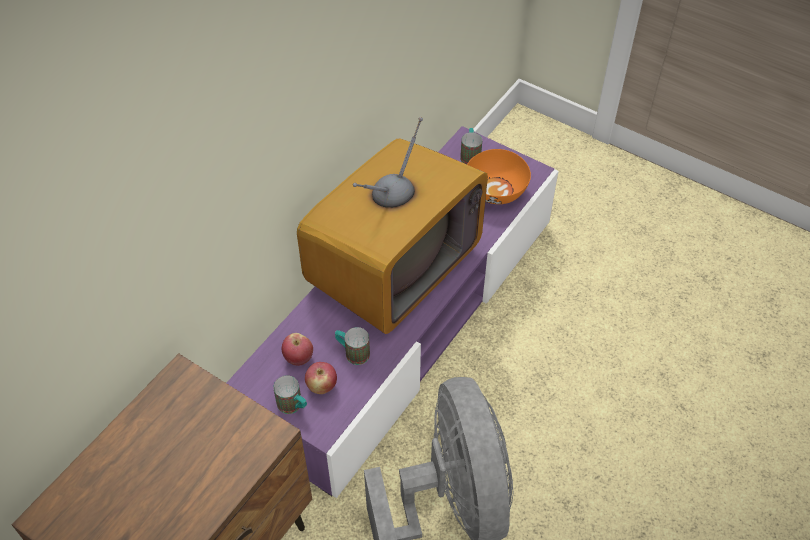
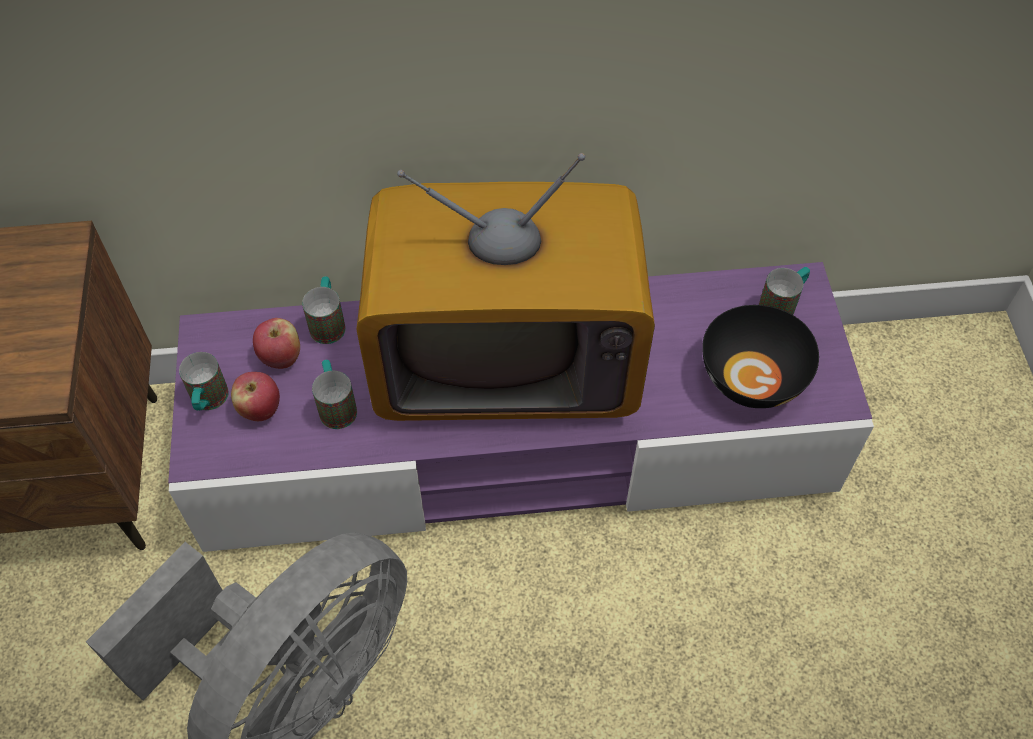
camera: 50 degrees right, 5 degrees up
(298, 325) = (328, 322): none -> mug
(495, 190) = (752, 376): orange bowl -> black bowl

